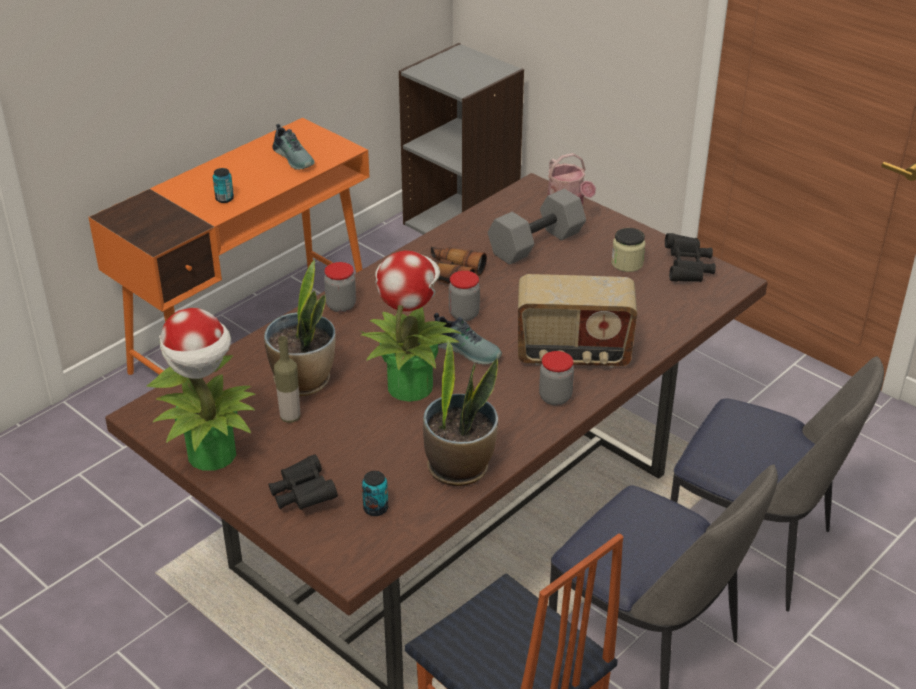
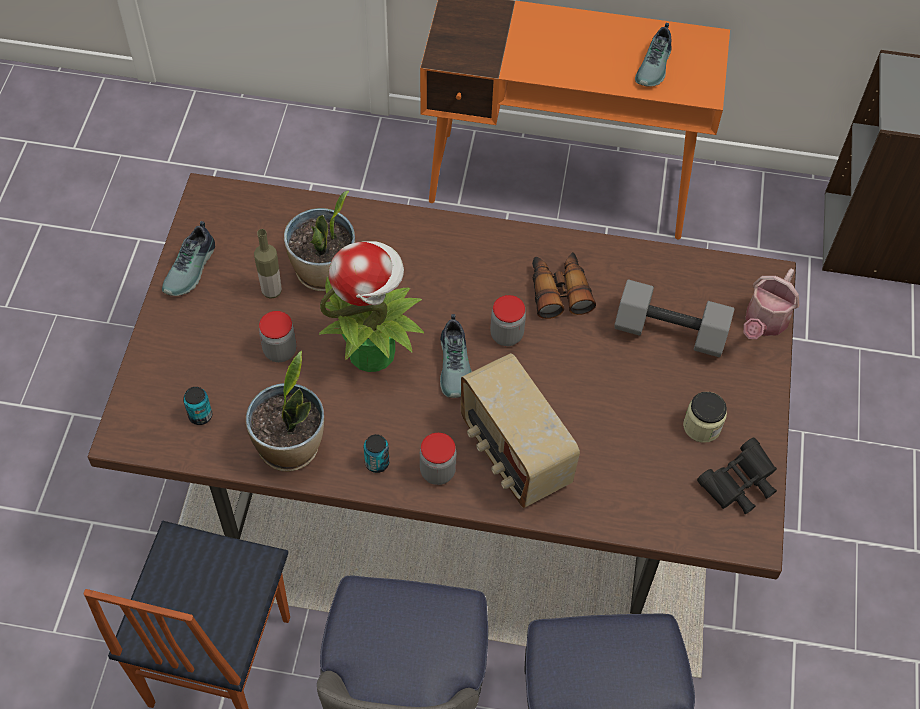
camera: 55 degrees right, 20 degrees up
(213, 455) = (192, 269): potted plant -> shoe
(224, 199) = (544, 59): can -> can (377, 463)
(303, 495) = (184, 357): black binoculars -> none
(341, 305) = (446, 237): jar -> jar (280, 351)

